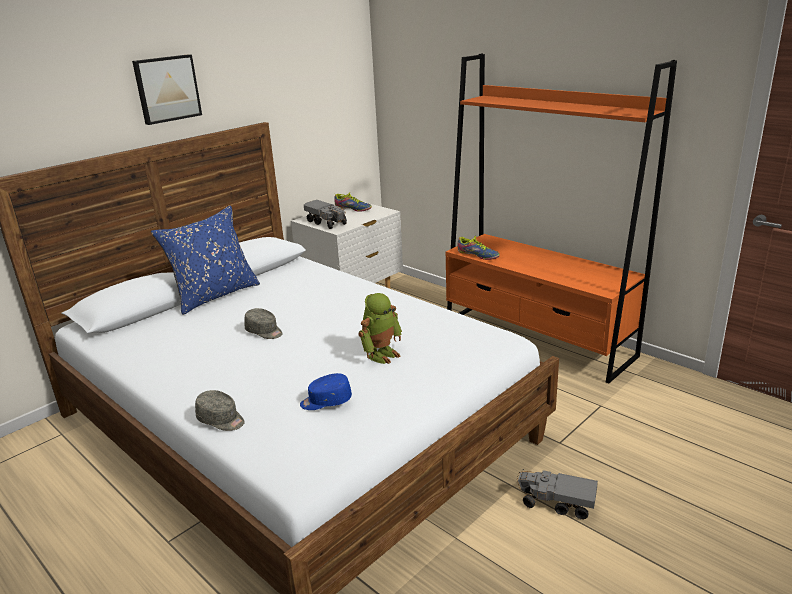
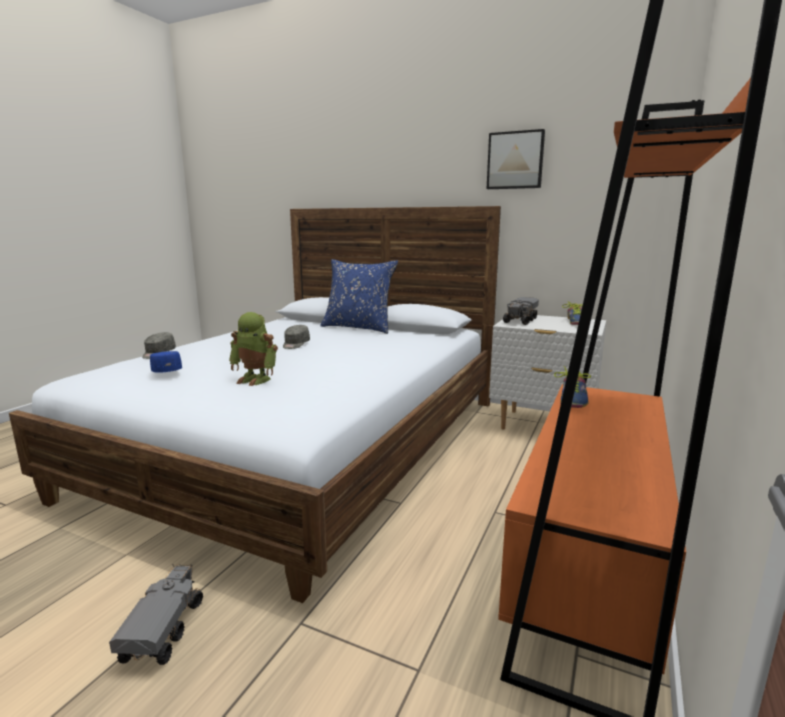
camera: 70 degrees right, 10 degrees down
(167, 89) = (418, 165): picture -> picture (515, 160)

